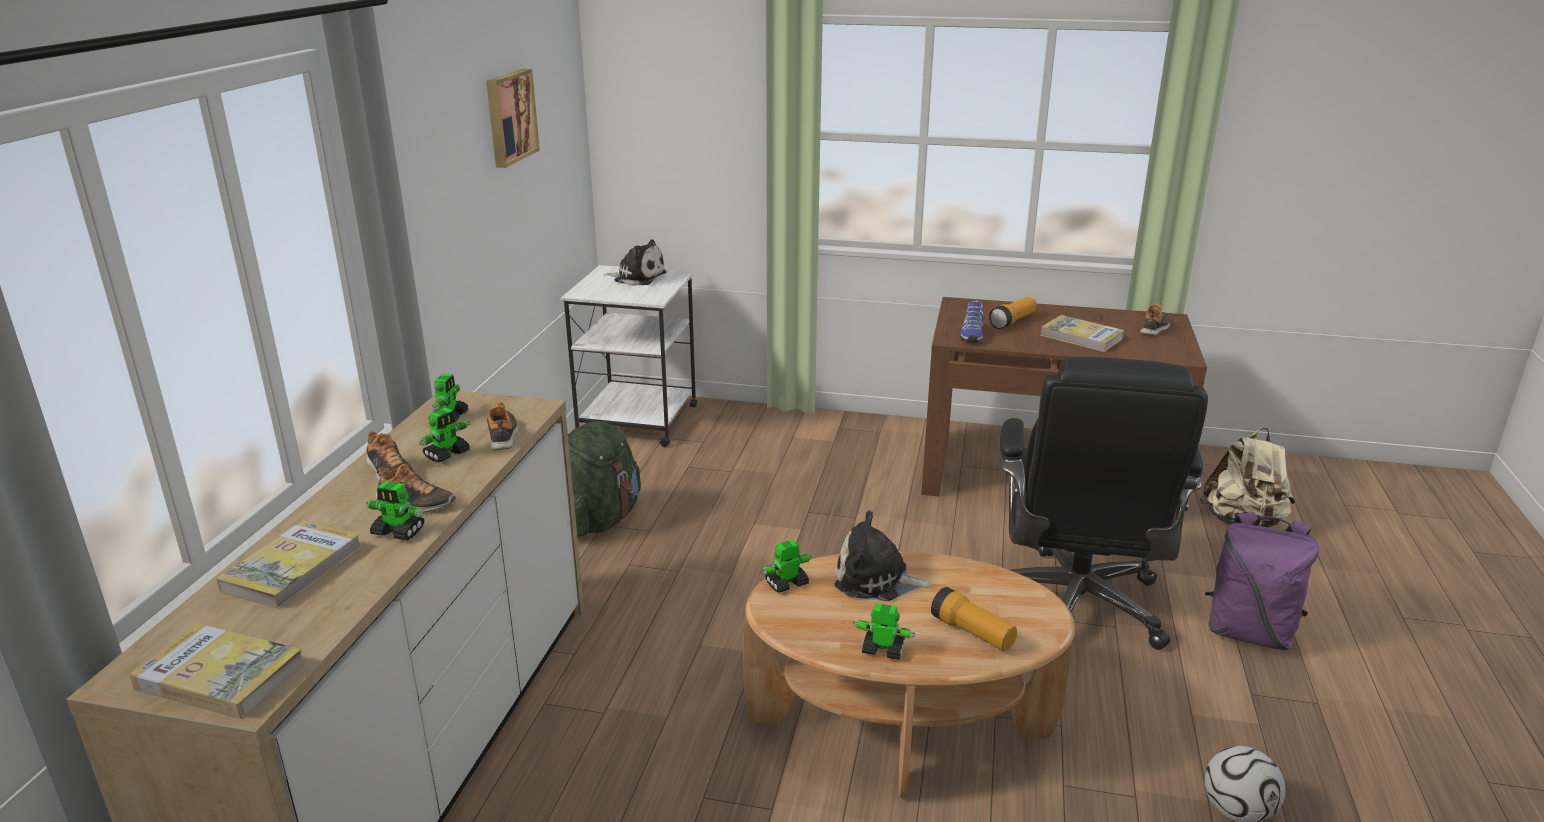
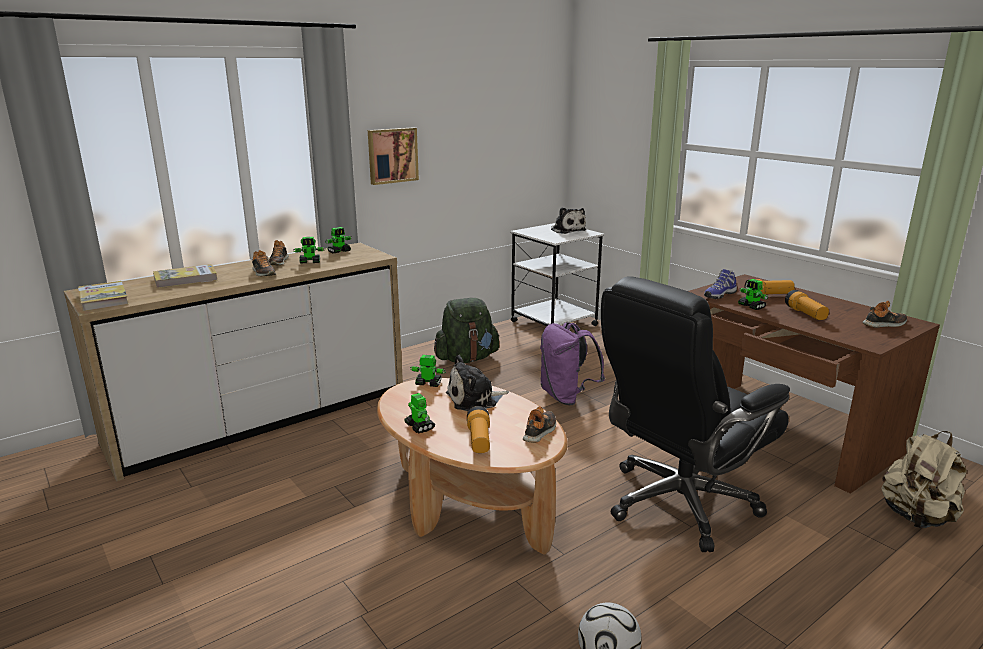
camera: 40 degrees right, 5 degrees down
(399, 532) = (238, 279): toy robot -> toy robot (751, 306)
(503, 435) = (344, 262): shoe -> shoe (540, 431)
(509, 117) = (479, 112): picture -> picture (392, 155)
(876, 580) = (474, 399): plush toy -> plush toy turned 75 degrees counterclockwise
(1081, 337) = (805, 314): book -> flashlight
(1248, 632) = (799, 578): purple backpack -> purple backpack (566, 397)

